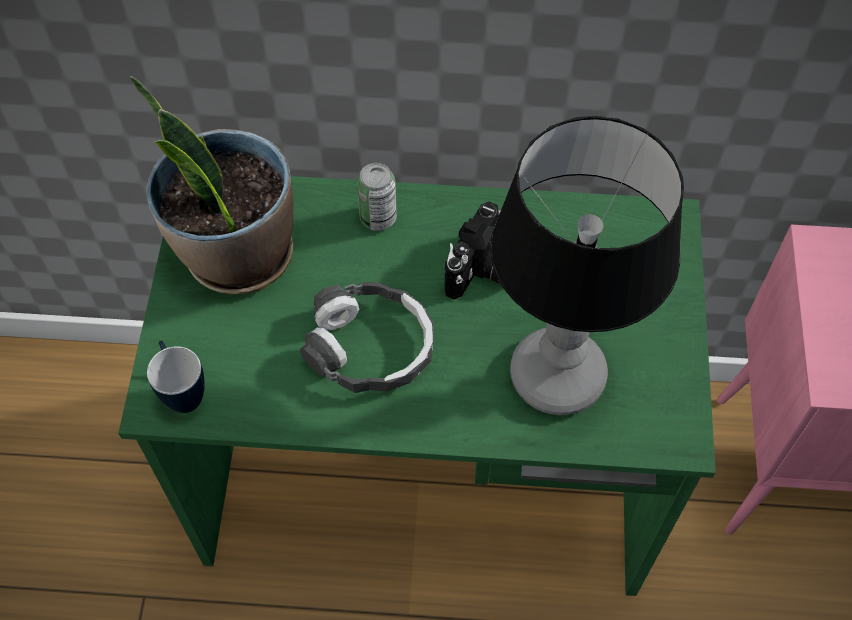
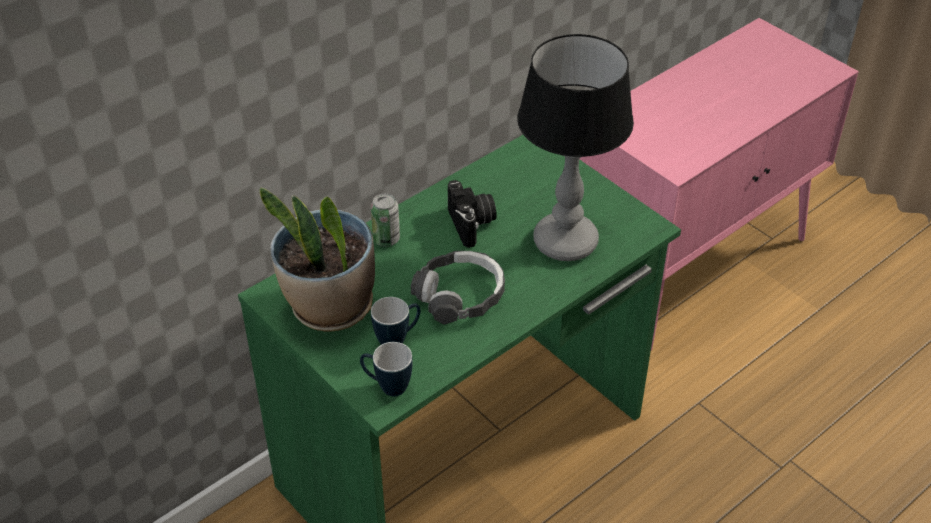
camera: 45 degrees left, 15 degrees down
(253, 346) = (398, 339): none -> mug

